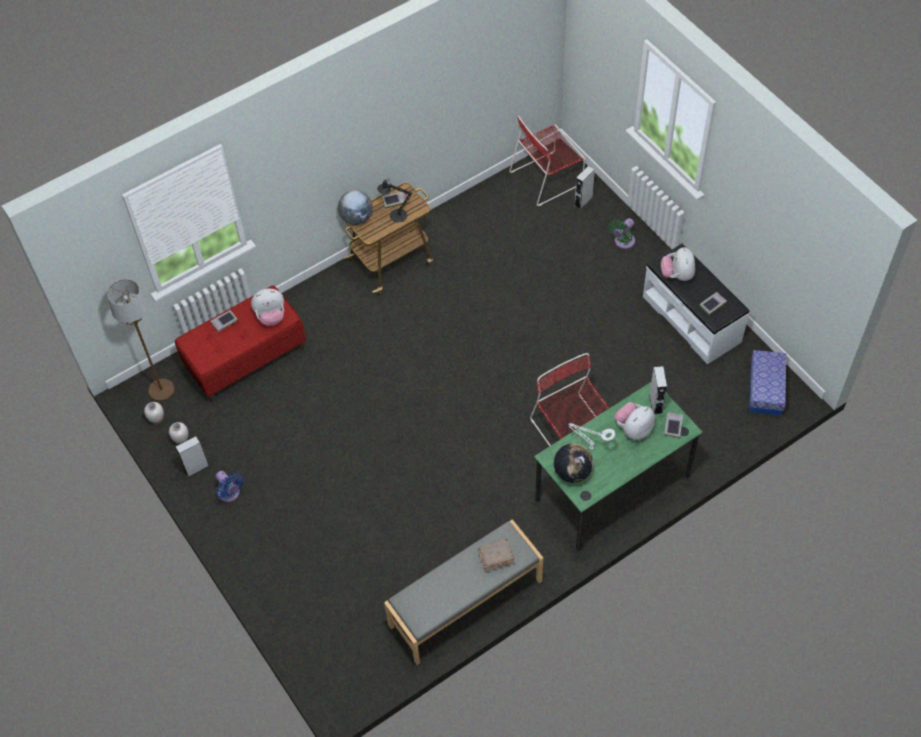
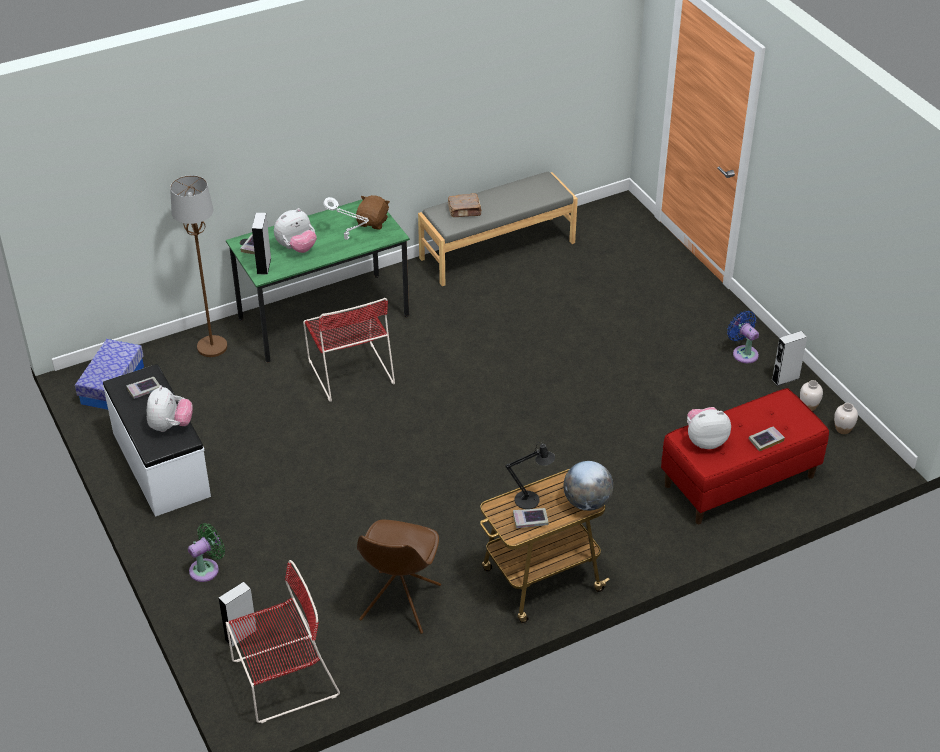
camera: 175 degrees left, 15 degrees down
(161, 390) = (844, 458): brown floor lamp -> brown floor lamp (212, 347)
(485, 234) = (399, 603): none -> brown chair
(572, 472) = (373, 222): globe -> brown plush toy

